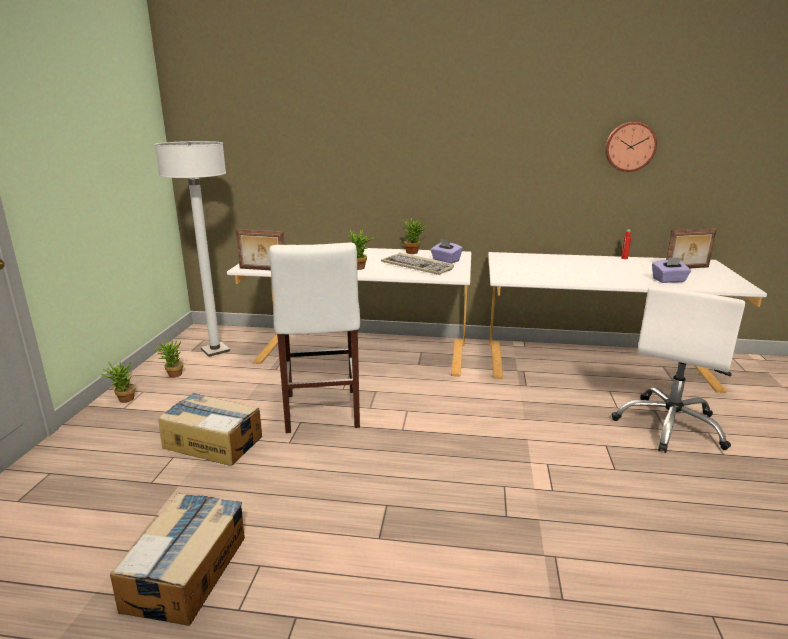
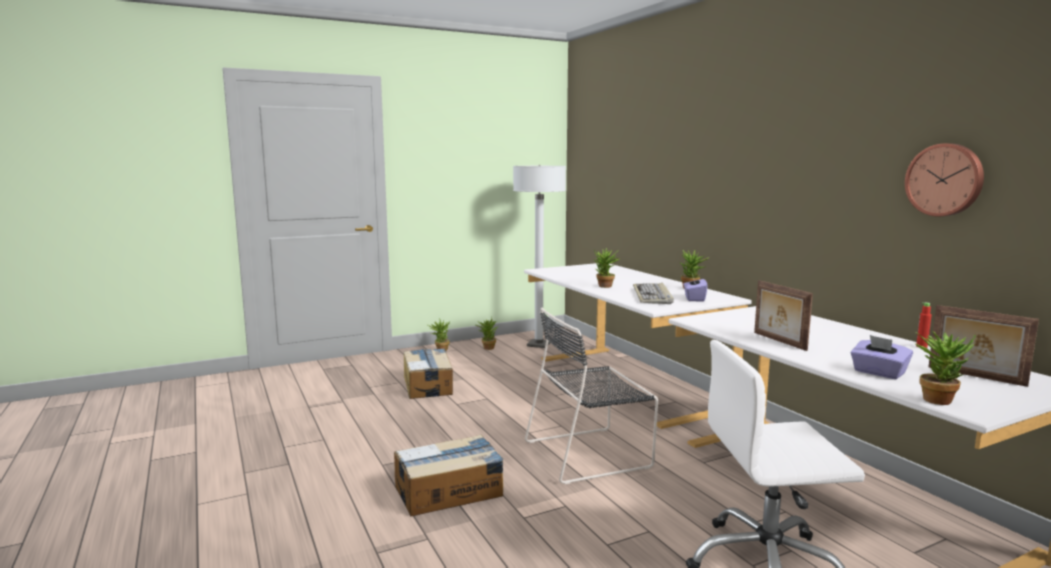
camera: 55 degrees right, 10 degrees down
(187, 571) = (303, 424): cardboard box -> cardboard box (449, 491)
(262, 270) = (544, 273): picture frame -> picture frame (778, 341)
(321, 413) = (508, 400): white stool -> none
(471, 418) = (591, 453): none -> black chair
(722, 286) = (939, 399): none -> potted plant

